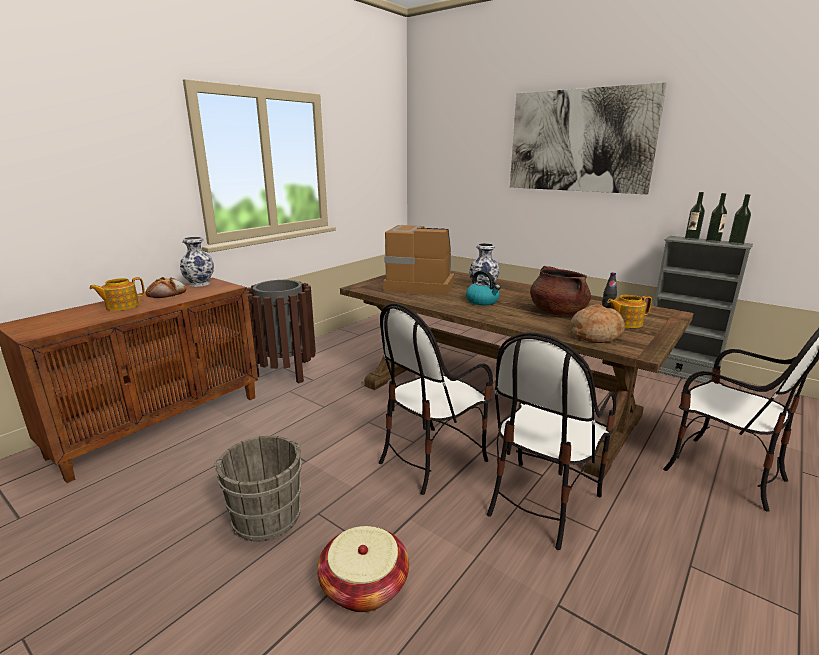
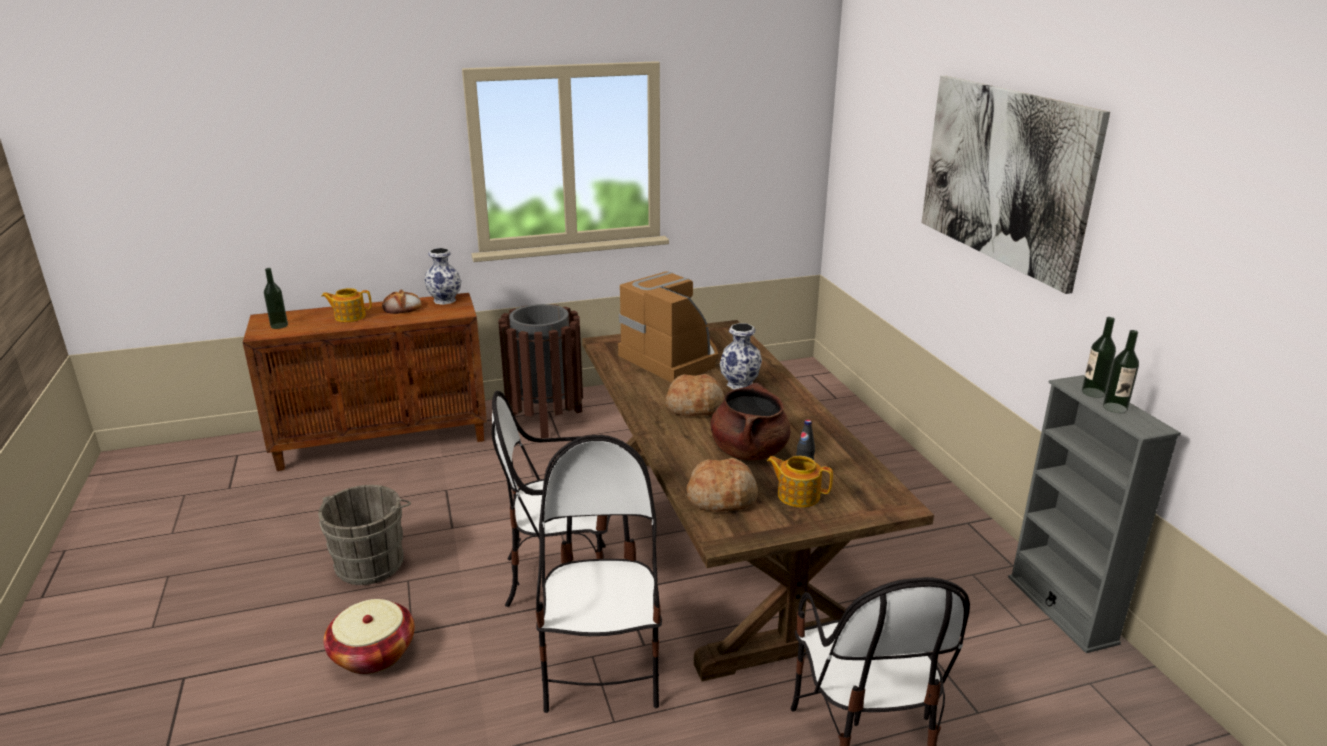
camera: 35 degrees right, 5 degrees up
(482, 301) = (695, 406): kettle -> bread
(541, 501) = (602, 668): chair -> chair turned 105 degrees clockwise
(735, 243) = (1140, 424): bottle -> bottle (279, 325)

